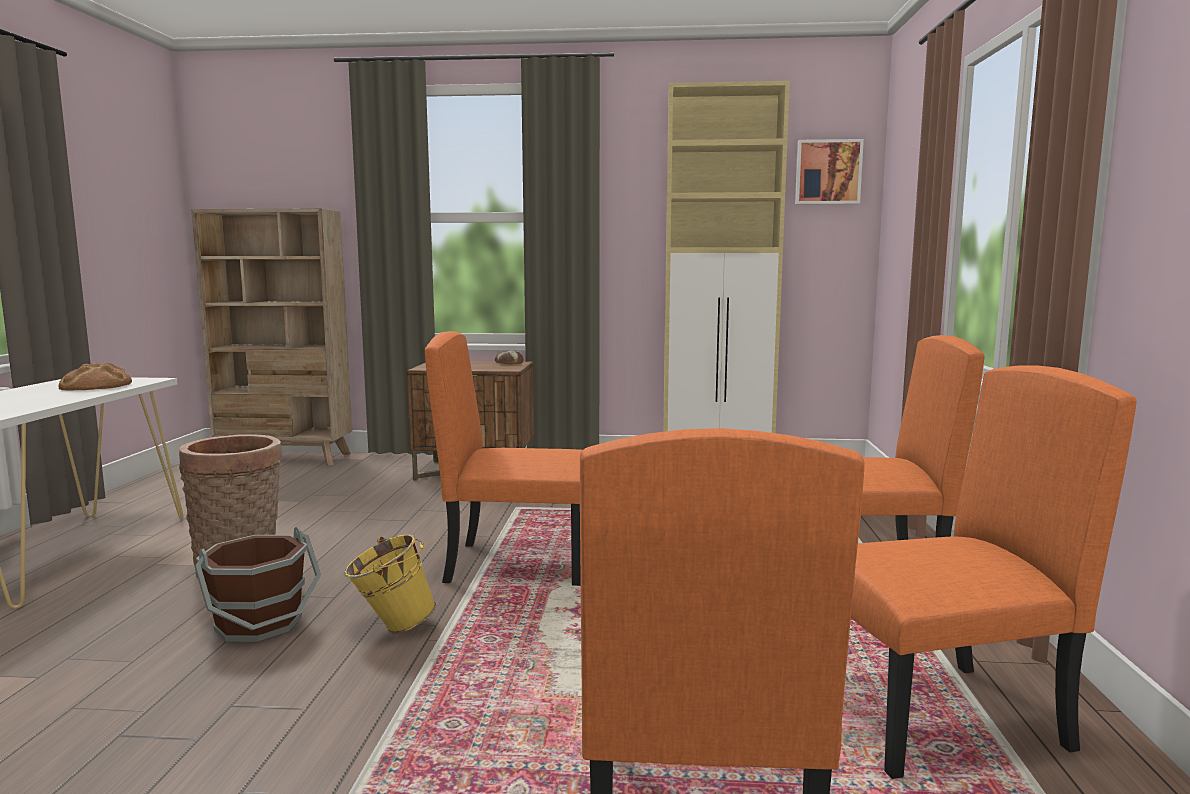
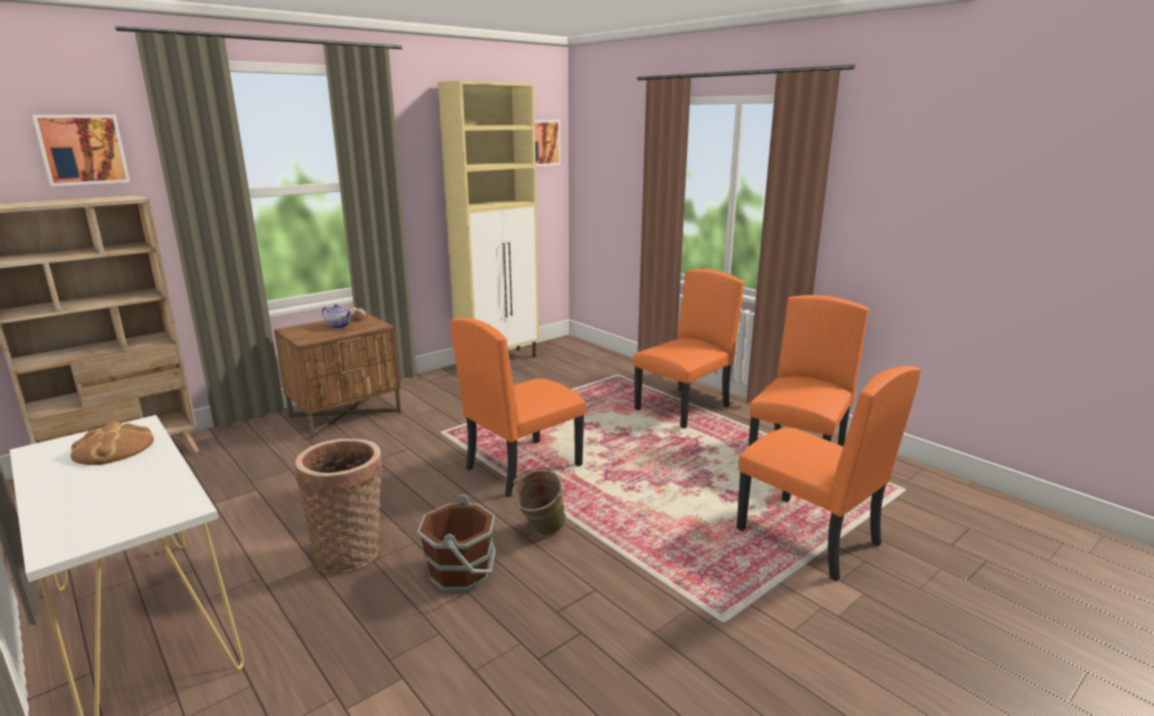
camera: 45 degrees left, 10 degrees up
(306, 170) = (82, 149): none -> picture
(391, 627) = (540, 533): yellow bucket -> green bucket
(478, 365) = (338, 326): none -> teapot

